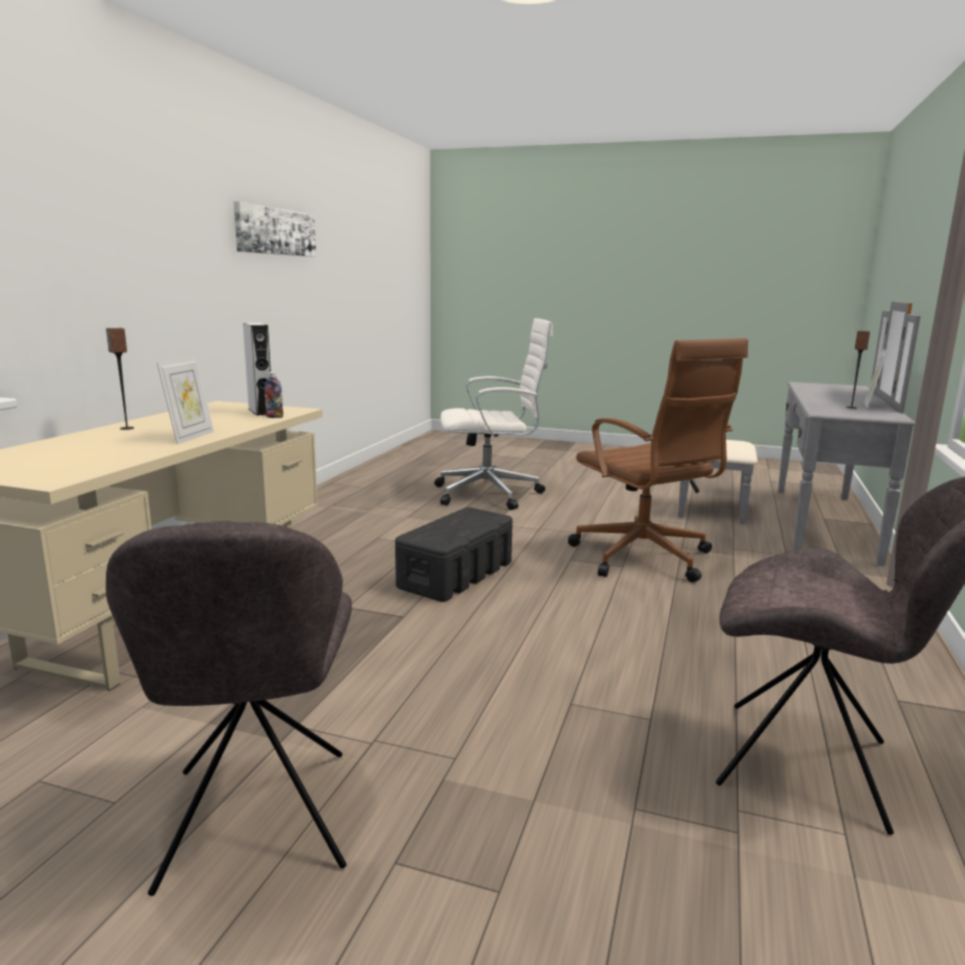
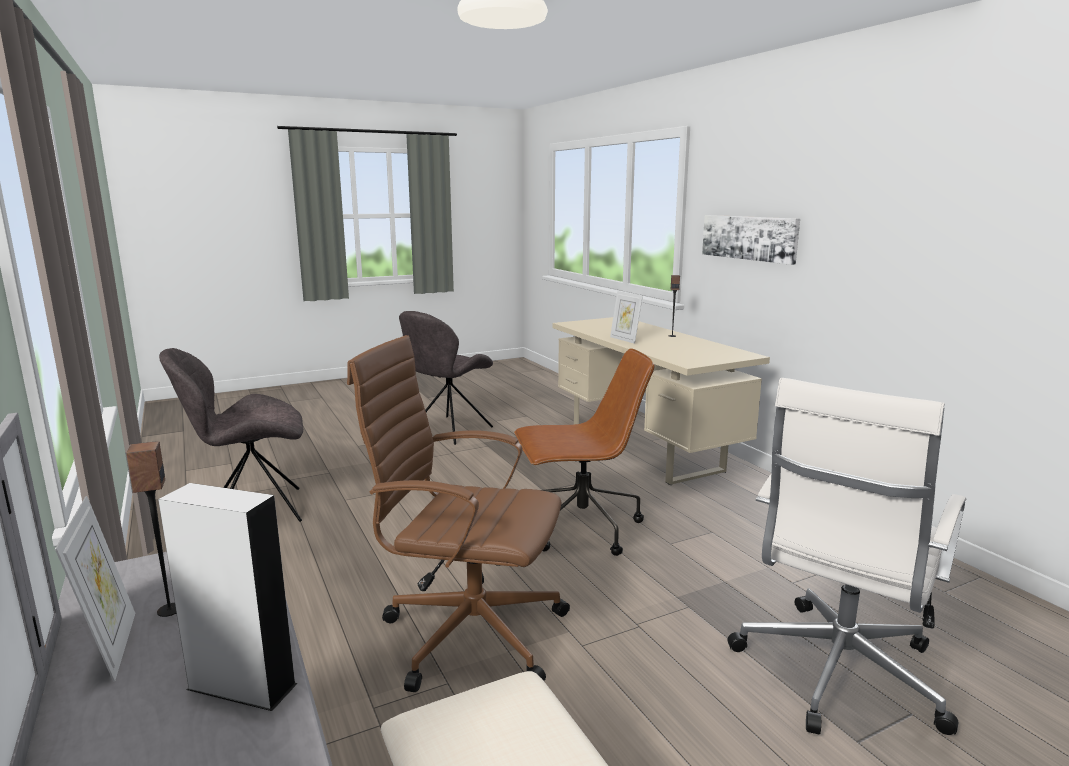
camera: 135 degrees right, 0 degrees up
(256, 824) = (448, 431): grey chair -> grey chair turned 90 degrees counterclockwise
(260, 411) = (695, 357): grey speaker -> grey speaker (242, 686)
(274, 417) = (666, 356): bottle -> none
(275, 231) = (957, 204): picture -> picture (749, 238)
(456, 574) = (580, 529): black storage box -> brown office chair

